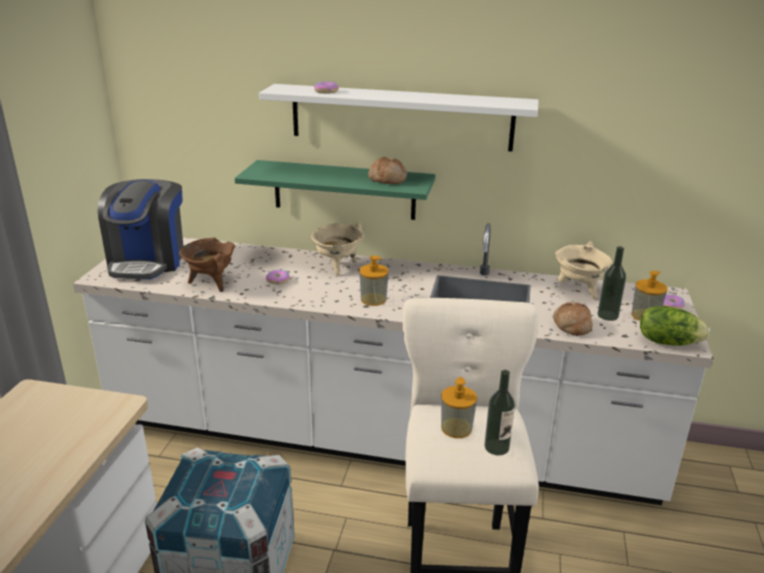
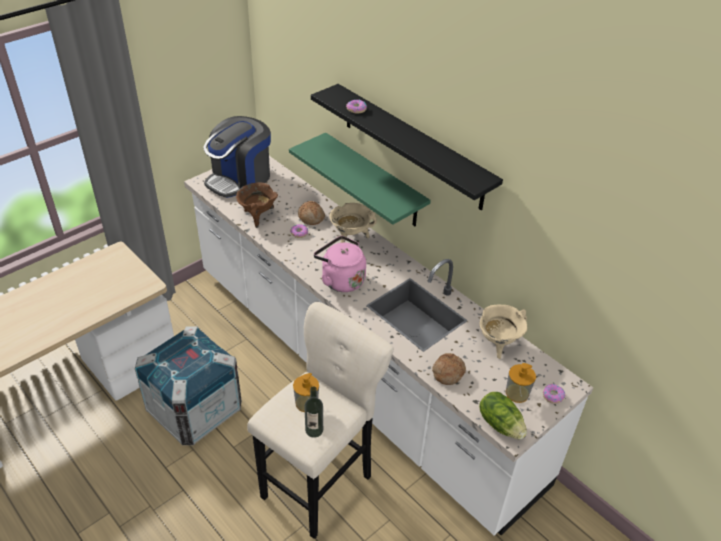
camera: 35 degrees right, 15 degrees up
(373, 299) = (341, 280): soap dispenser -> pink kettle
(388, 179) = (386, 192): bread -> bread (311, 217)
(401, 117) = (412, 146): white shelf -> black shelf
(607, 315) = (487, 378): bottle -> none

